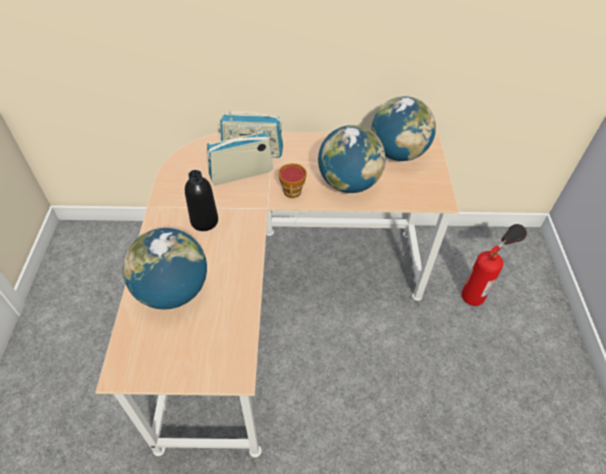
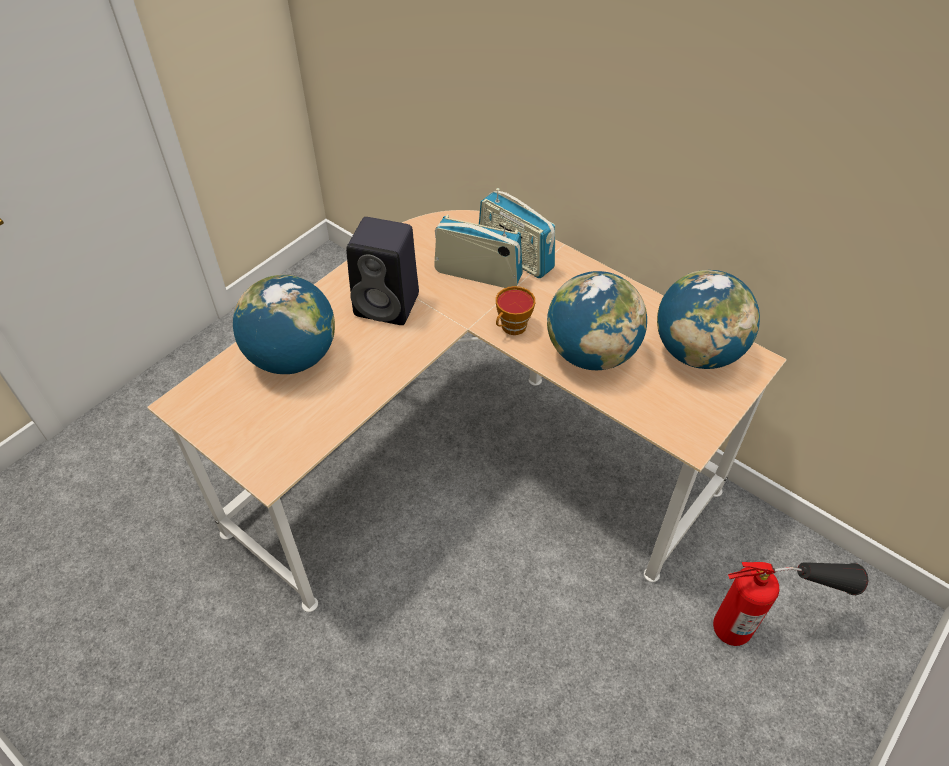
camera: 40 degrees right, 0 degrees up
(204, 221) = (389, 305): black bottle -> black speaker

